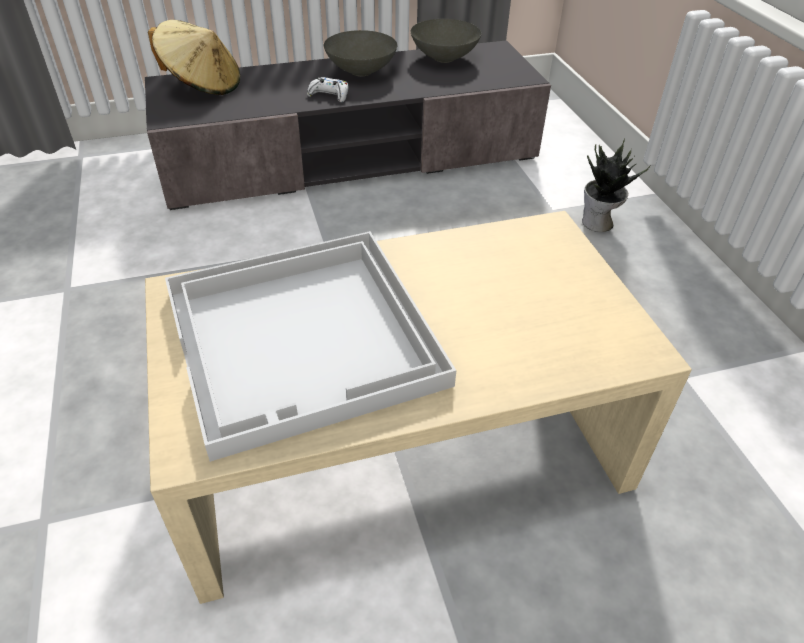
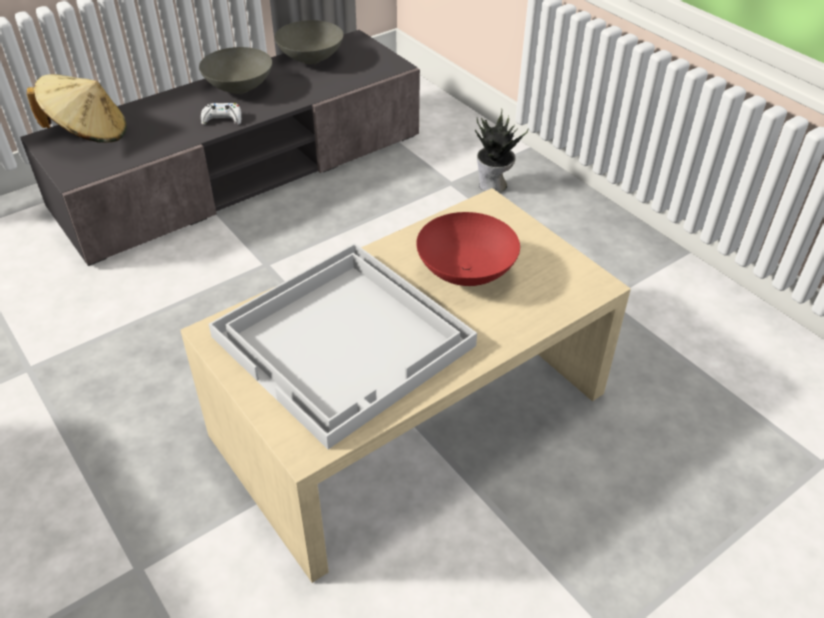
camera: 20 degrees left, 0 degrees up
(488, 296) = (467, 272): none -> red bowl

